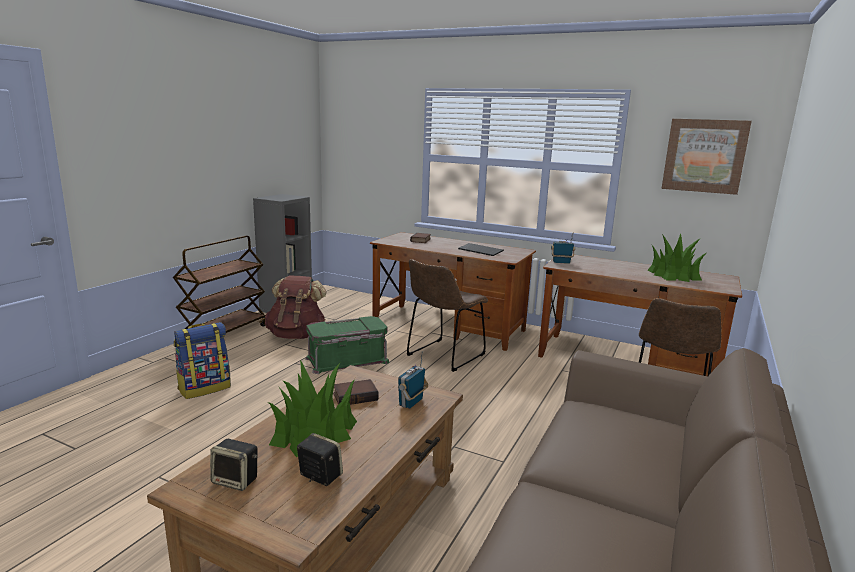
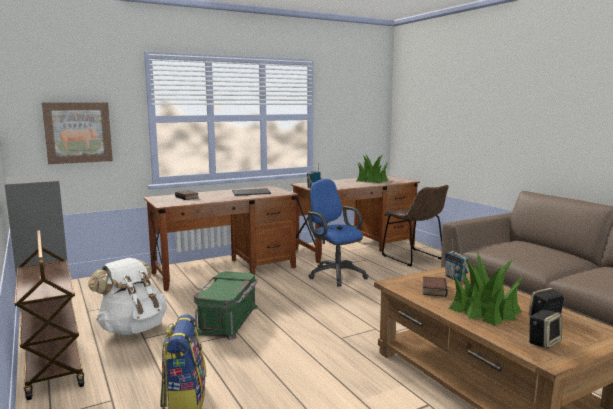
camera: 55 degrees left, 5 degrees down
(296, 335) = (132, 328): brown backpack -> white backpack
(443, 356) = (274, 286): brown chair -> none
(521, 374) = (335, 274): none -> blue office chair
(704, 156) = (357, 103): picture -> picture (78, 132)

